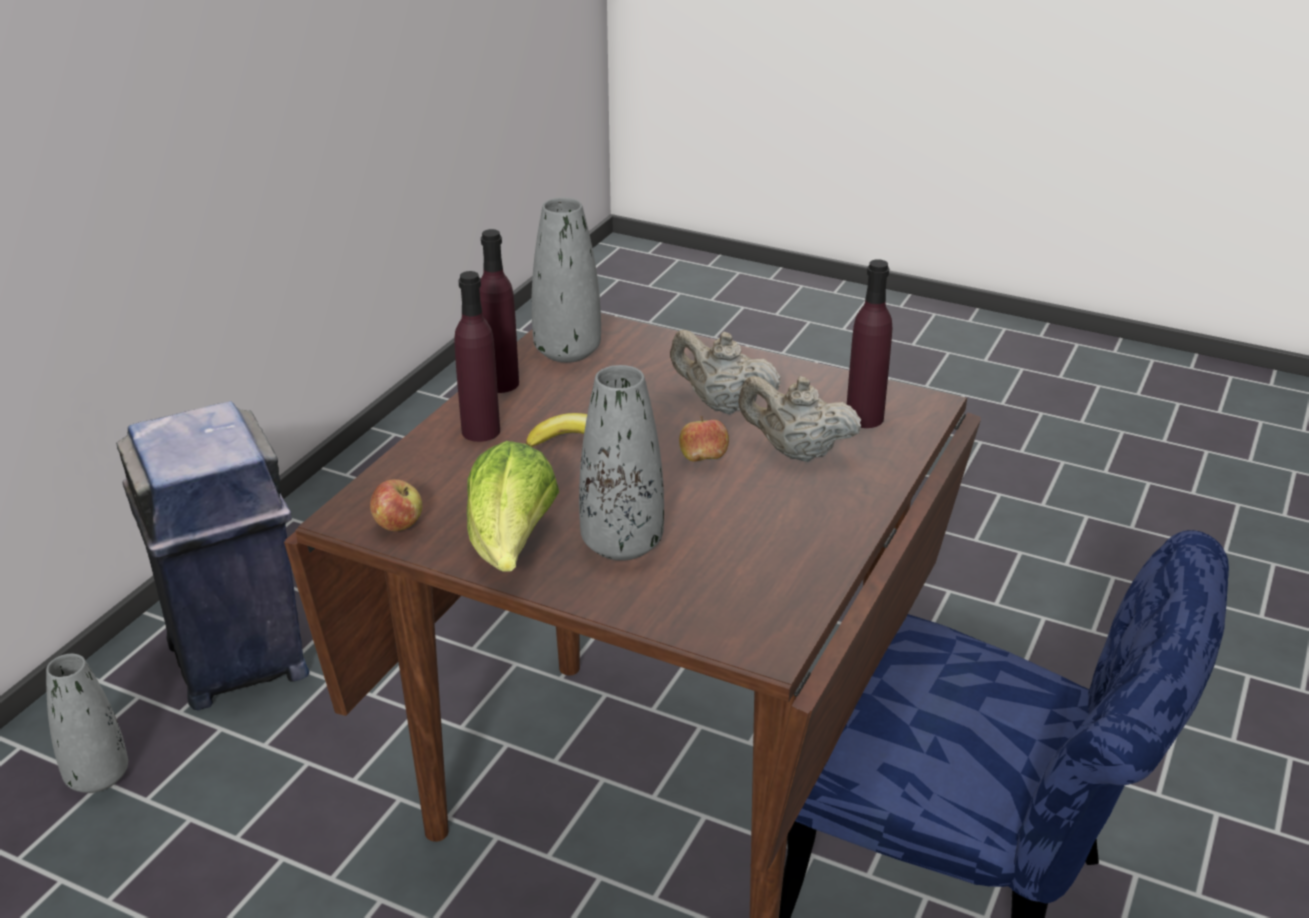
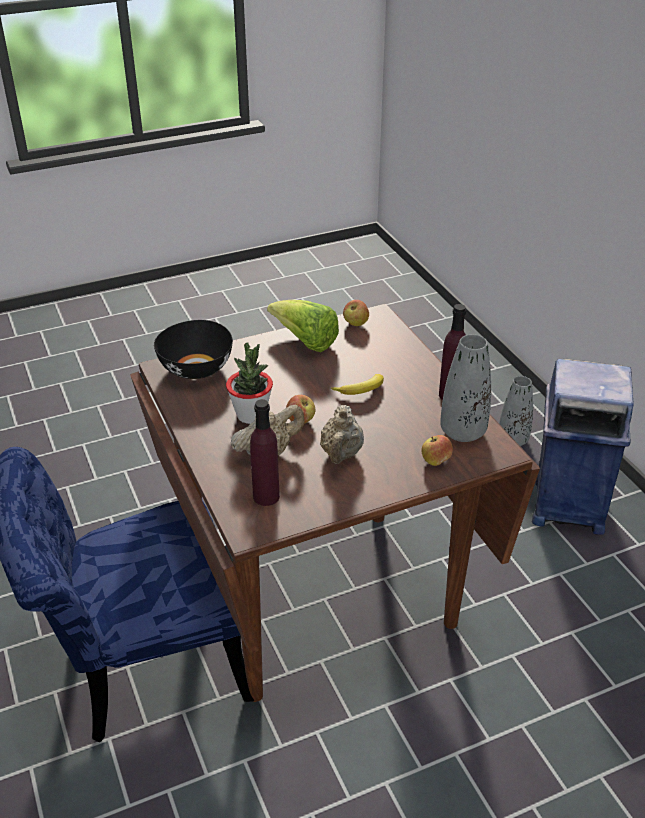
camera: 130 degrees right, 5 degrees up
(480, 431) = (408, 370): purple bottle -> none
(622, 544) = (269, 367): grey vase -> none
(645, 348) = (435, 461): none -> apple
(722, 405) = (341, 454): beige teapot -> beige teapot turned 120 degrees clockwise
(722, 611) = (196, 369): none -> black bowl
(750, 501) = (251, 415): none -> potted plant

